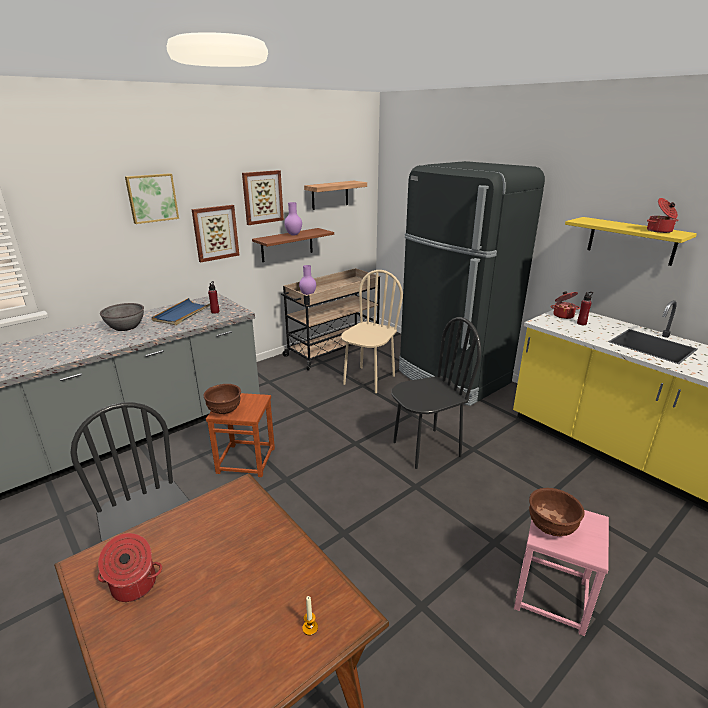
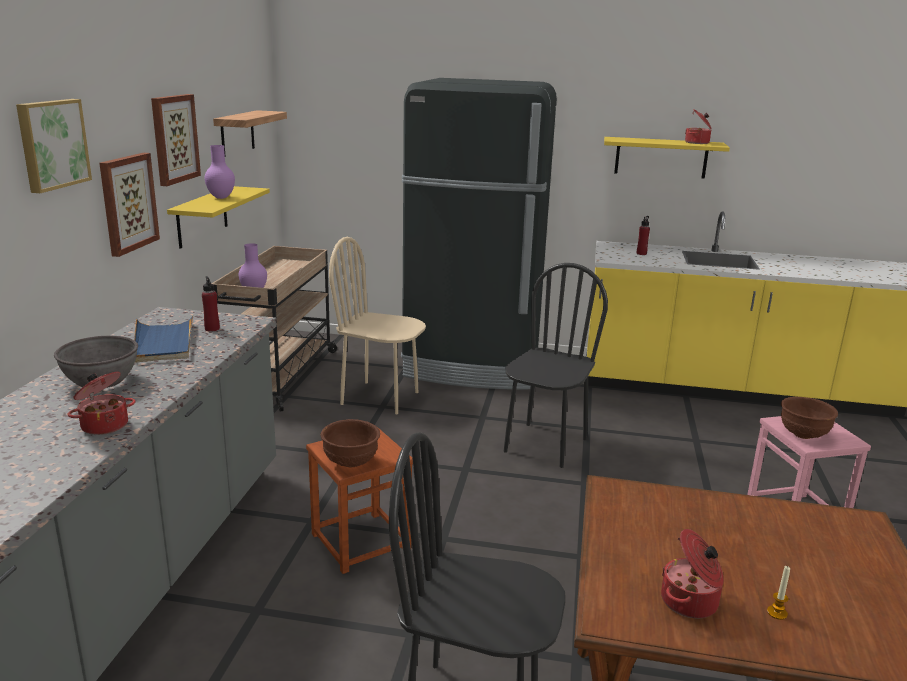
camera: 40 degrees left, 5 degrees down
(287, 245) = (202, 216): brown shelf -> yellow shelf
(310, 628) = (858, 543): candle -> candle (777, 613)
(368, 379) = (380, 398): beige chair -> beige chair turned 60 degrees counterclockwise
(563, 315) = (614, 250): cooking pot -> cooking pot (104, 425)

